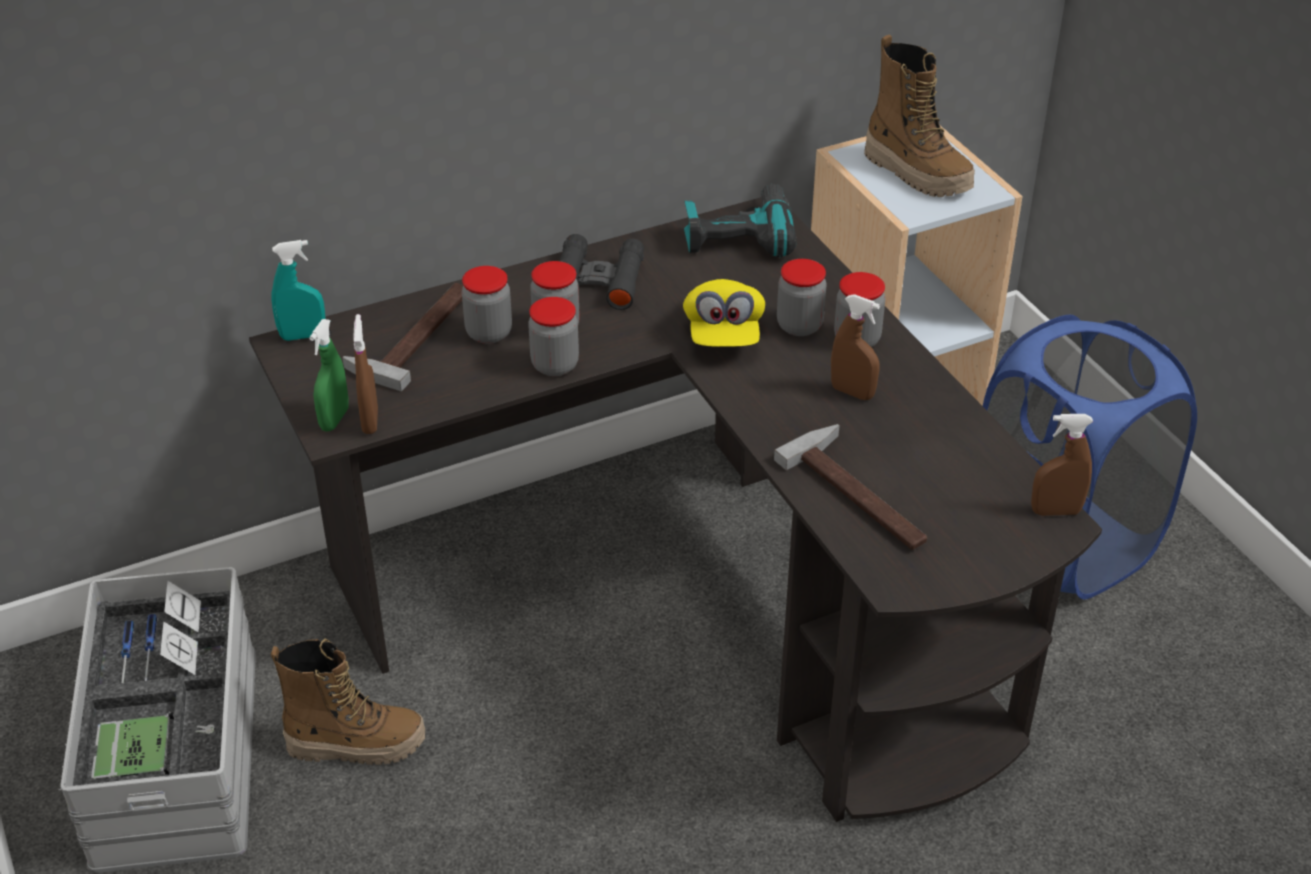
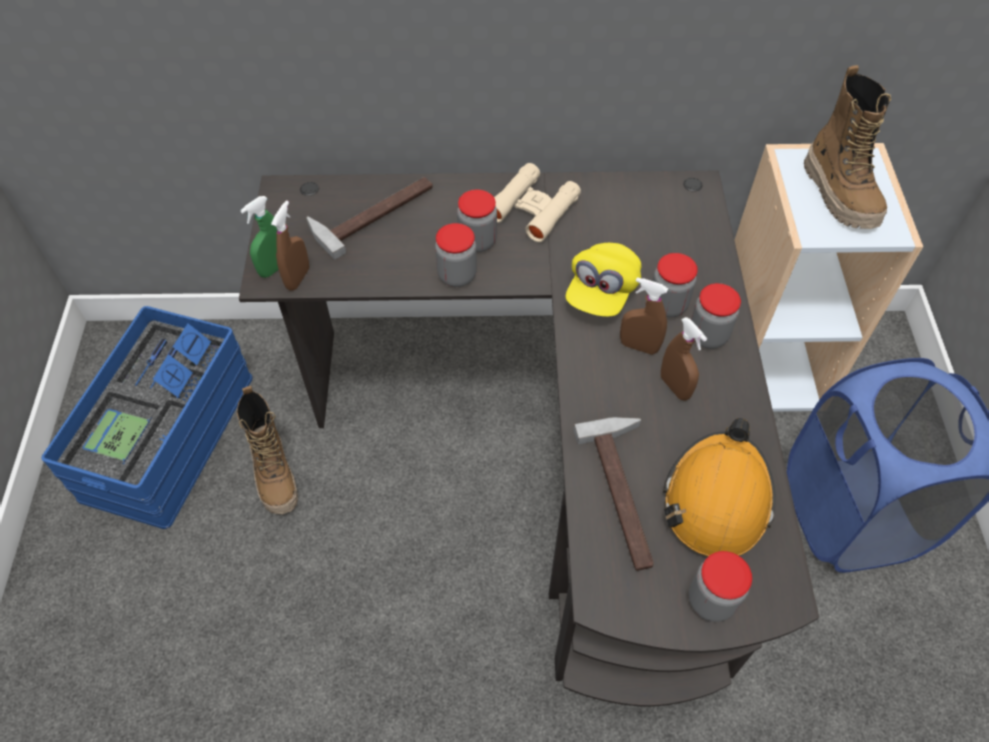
camera: 25 degrees right, 15 degrees up
(173, 752) = (167, 434): grey storage box -> blue storage box
(303, 336) = (296, 187): turquoise spray bottle -> none
(356, 744) = (275, 475): boot -> boot turned 45 degrees clockwise
(489, 333) = (426, 229): jar -> jar (711, 600)
(597, 281) = (533, 209): black binoculars -> beige binoculars
(738, 234) = (666, 200): power drill -> none
(952, 469) = (717, 499): none -> orange hard hat
(1055, 511) = (785, 581): brown spray bottle -> brown spray bottle (639, 346)

